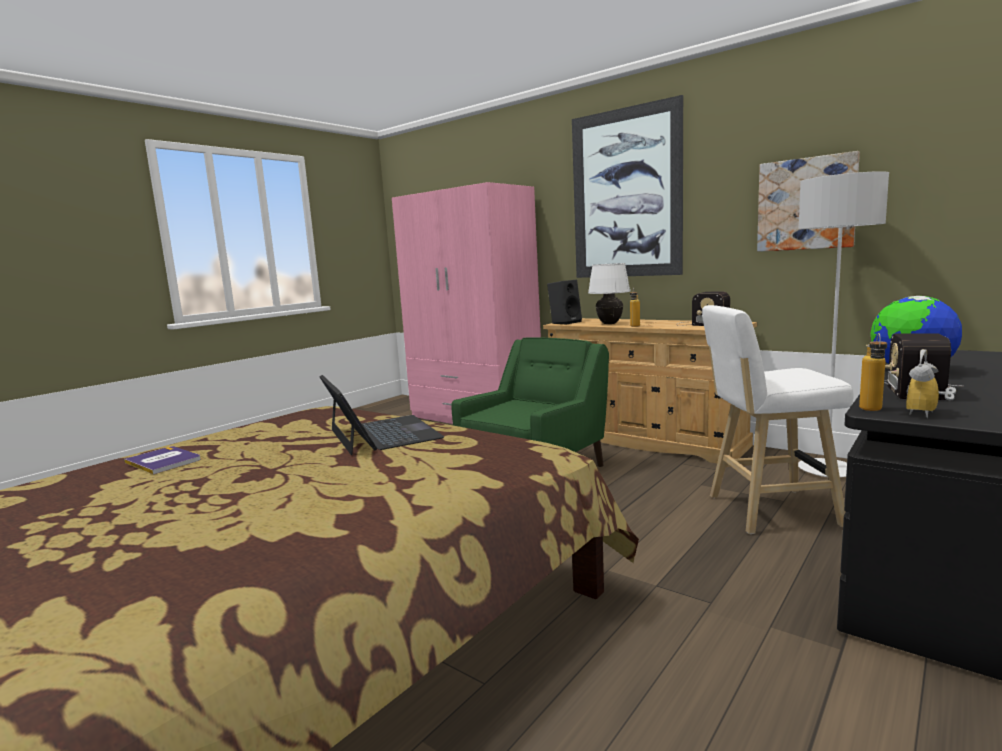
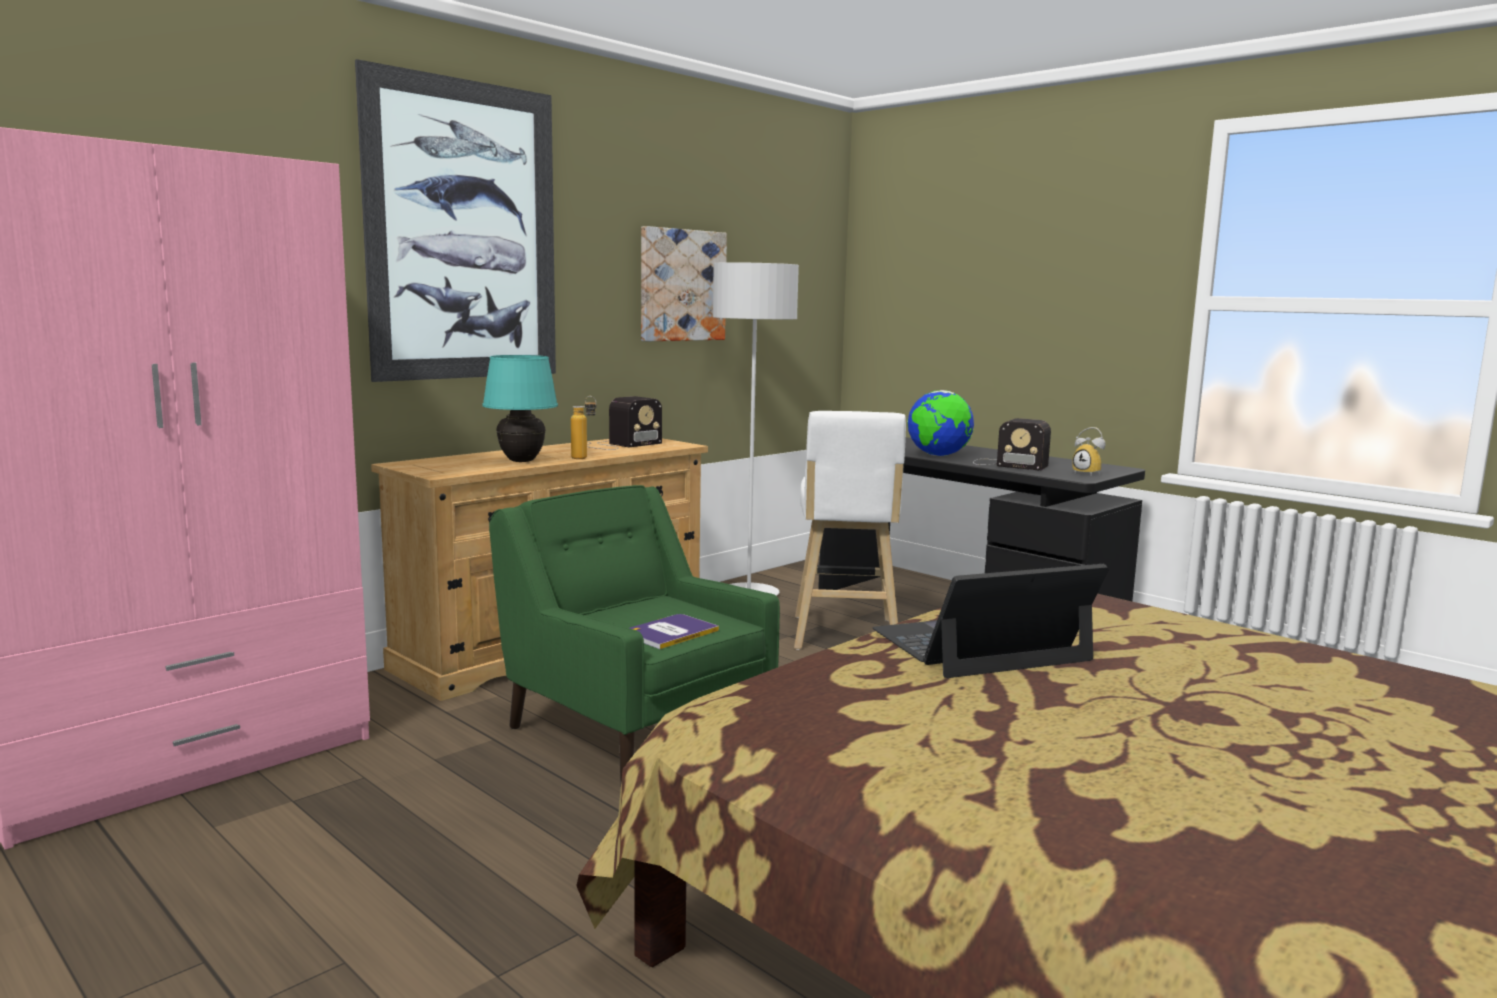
camera: 85 degrees left, 0 degrees up
(163, 461) = (1157, 806): book -> book (670, 633)
(565, 322) = (435, 471): black speaker -> none
(609, 324) = (521, 461): white table lamp -> turquoise table lamp
(871, 411) = (1079, 478): bottle -> none

